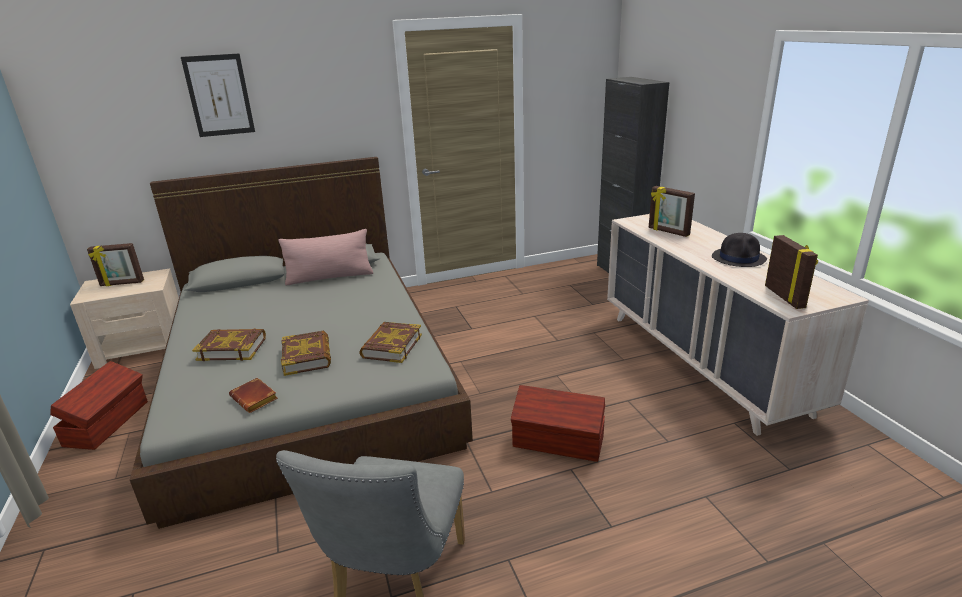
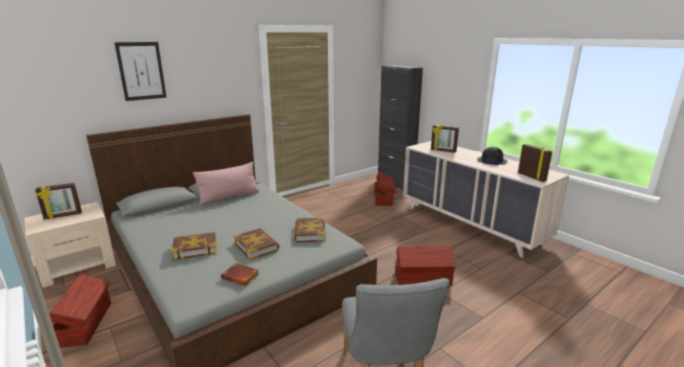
camera: 20 degrees left, 5 degrees down
(586, 298) = (383, 198): none -> brown storage box

